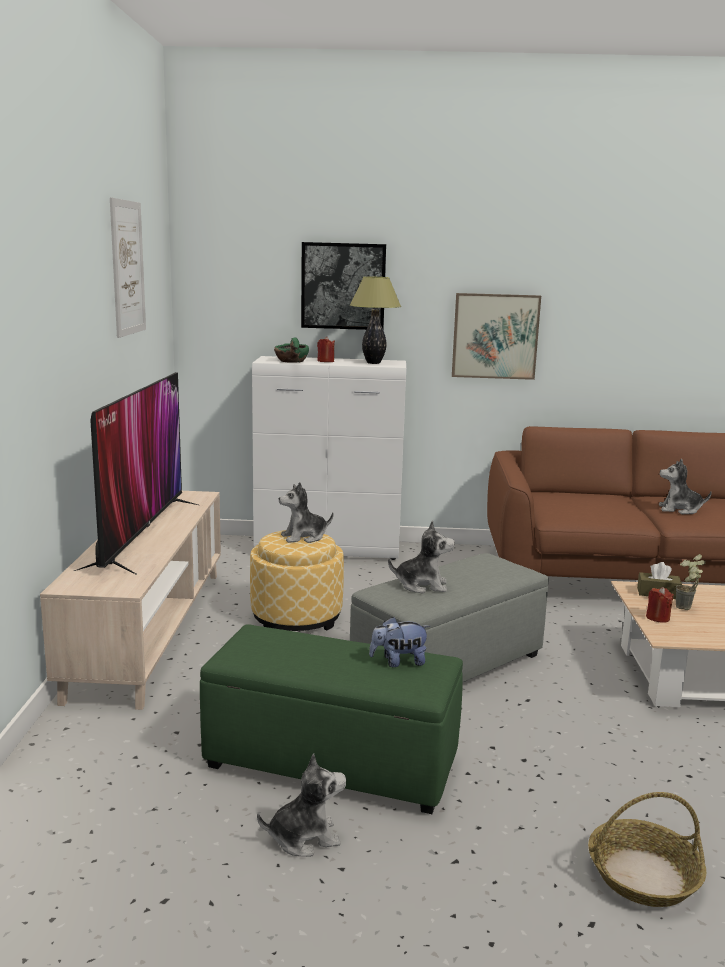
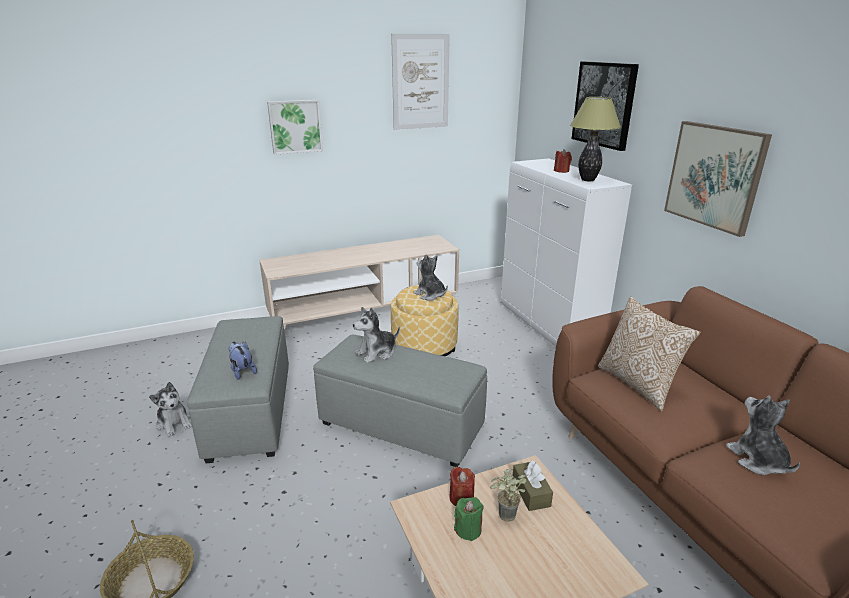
camera: 65 degrees right, 10 degrees up
(56, 340) = (295, 126): none -> picture
(142, 534) = (359, 253): television -> none
(291, 361) = (540, 165): green bowl -> none
(330, 761) = (250, 410): green ottoman -> grey ottoman
(422, 585) = (377, 353): plush toy -> plush toy turned 75 degrees clockwise
(572, 509) = (638, 384): none -> pillow
(696, 624) = (468, 529): none -> green candle

